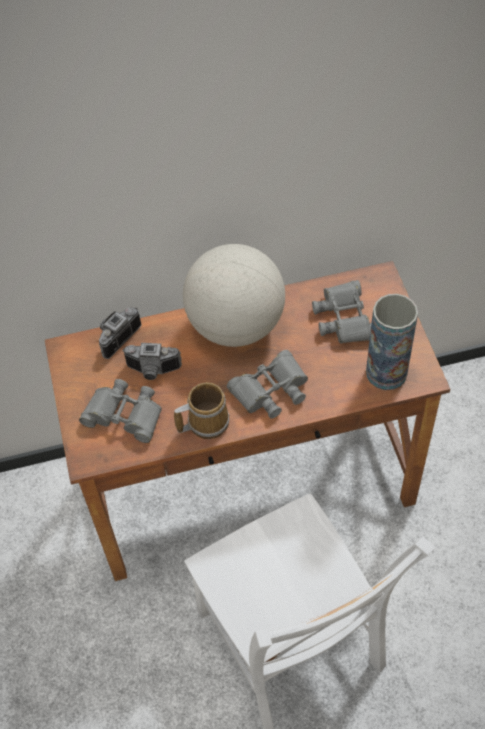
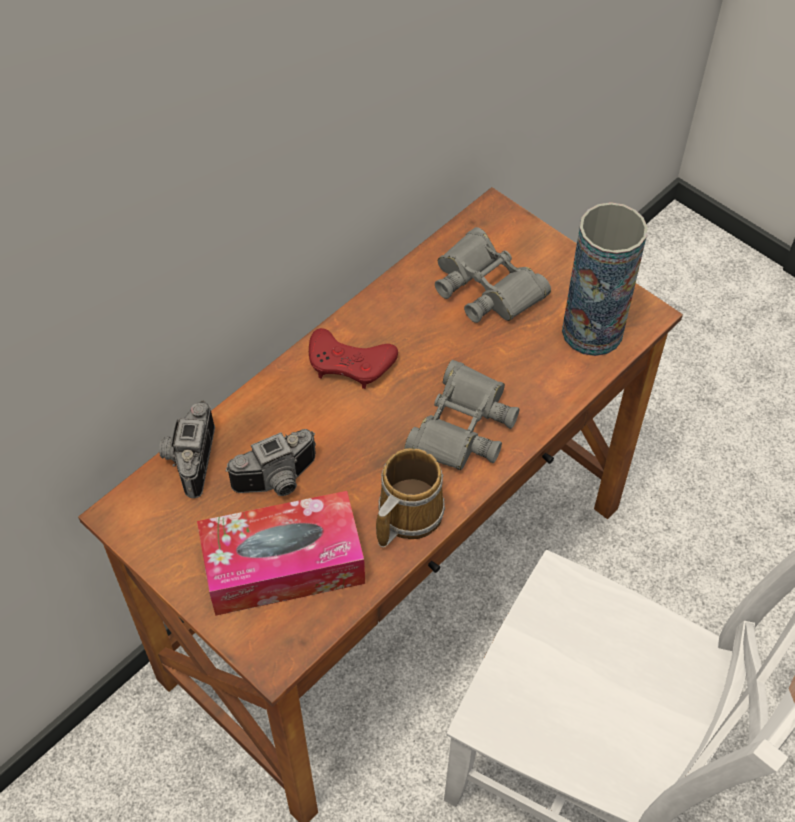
camera: 35 degrees left, 0 degrees up
(124, 415) = (283, 564): grey binoculars -> tissue box
(235, 325) = (350, 363): globe -> red game controller

